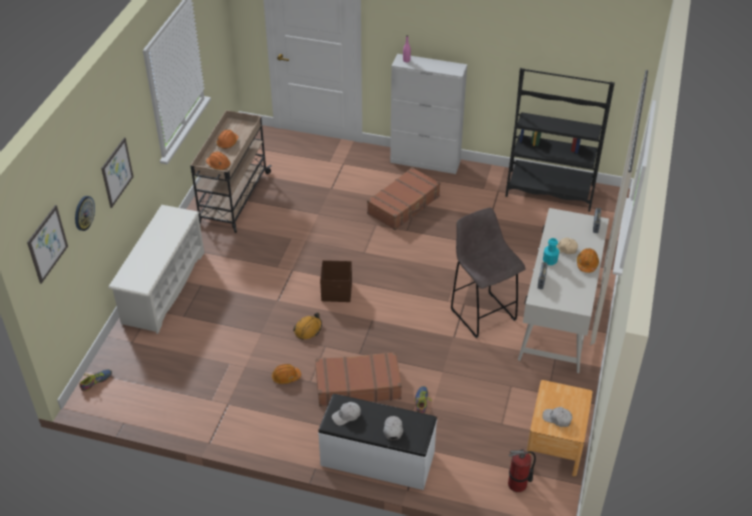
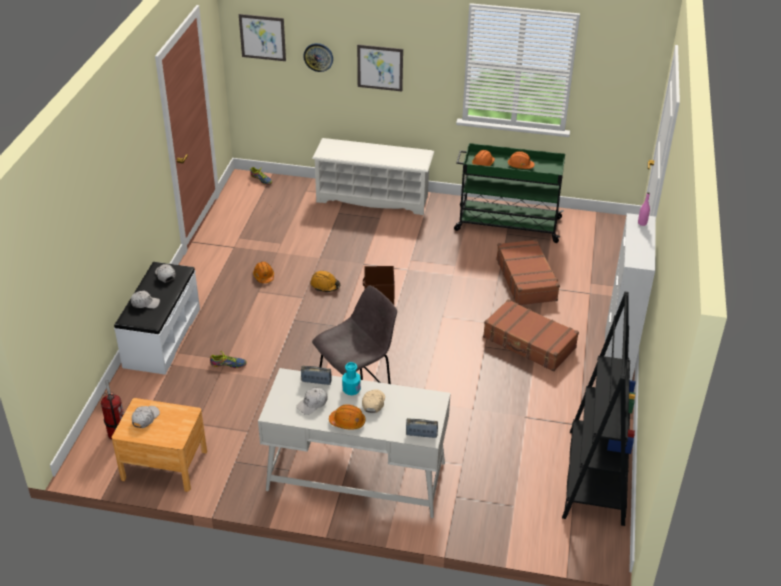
camera: 85 degrees right, 5 degrees down
(233, 199) = (506, 224): beige cart -> green cart
(357, 385) = (252, 321): brown suitcase -> brown suitcase (526, 279)
(568, 283) = (312, 404): none -> white cap

